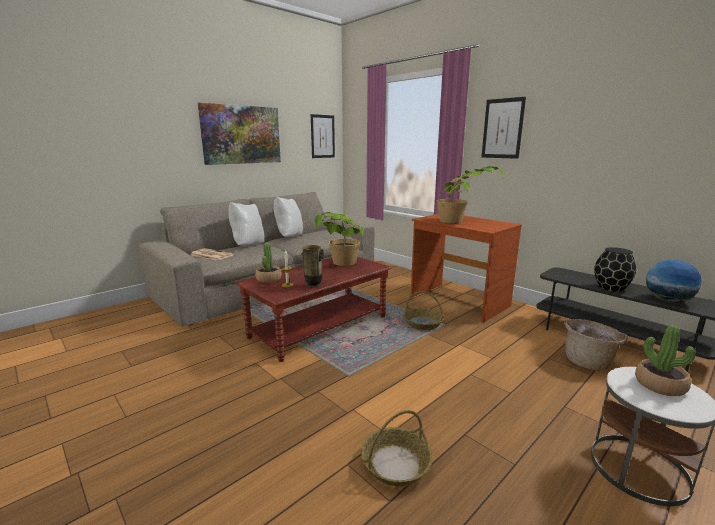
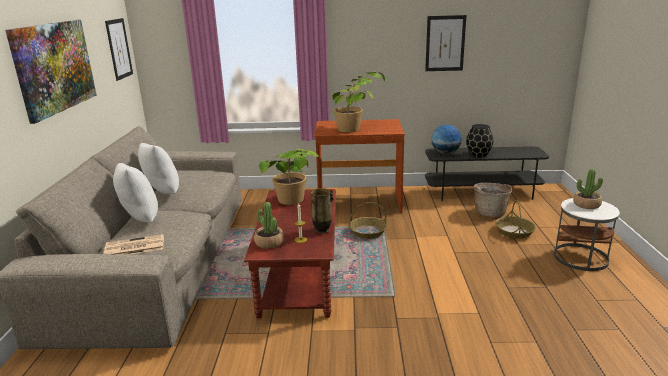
camera: 45 degrees left, 5 degrees up
(395, 464) = (508, 324): basket -> basket (514, 232)
(502, 128) = (361, 33): picture -> picture (445, 43)
(667, 300) = (513, 154): globe -> globe (445, 153)

